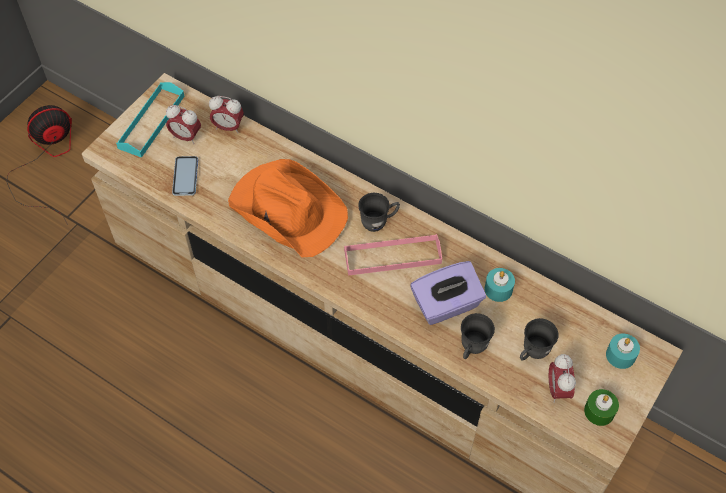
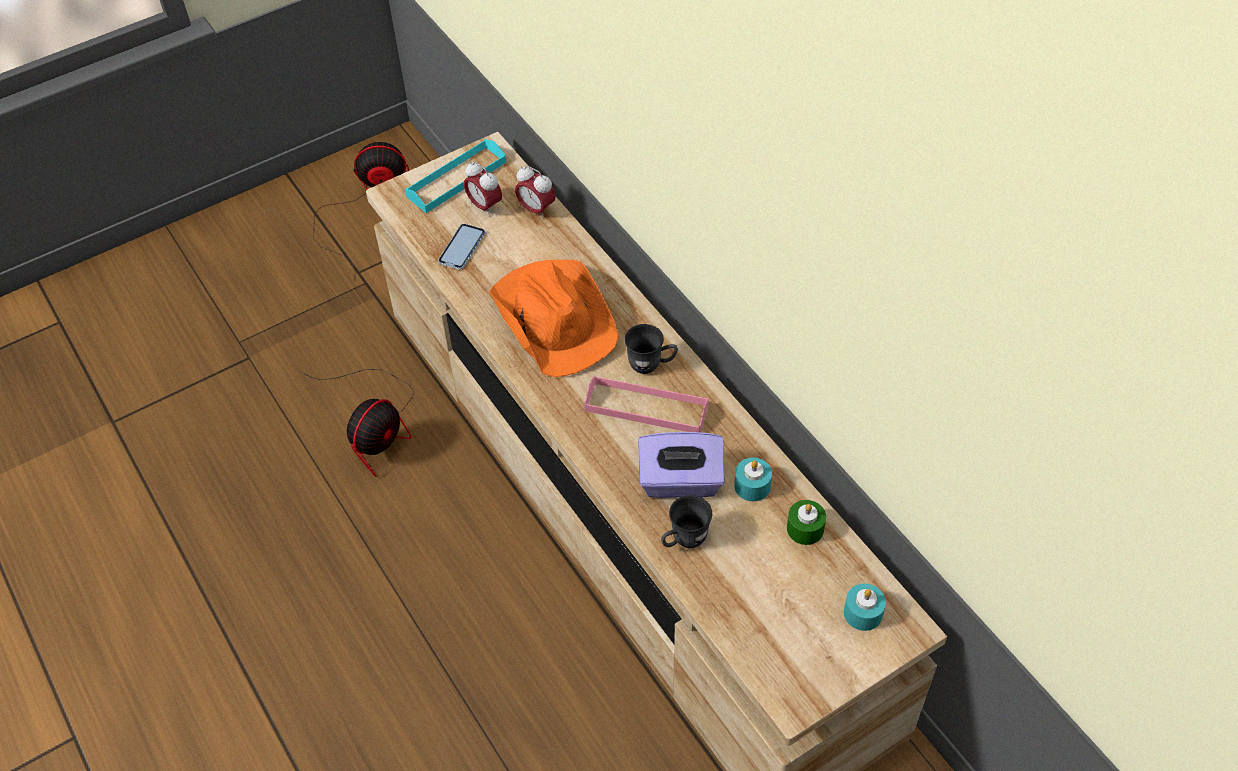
camera: 25 degrees right, 5 degrees down
(144, 336) = (376, 427): none -> fan
(532, 353) = (754, 571): grey mug -> none
(557, 389) = (763, 623): alarm clock -> none
(599, 411) = (800, 667): green candle -> green candle (805, 528)

